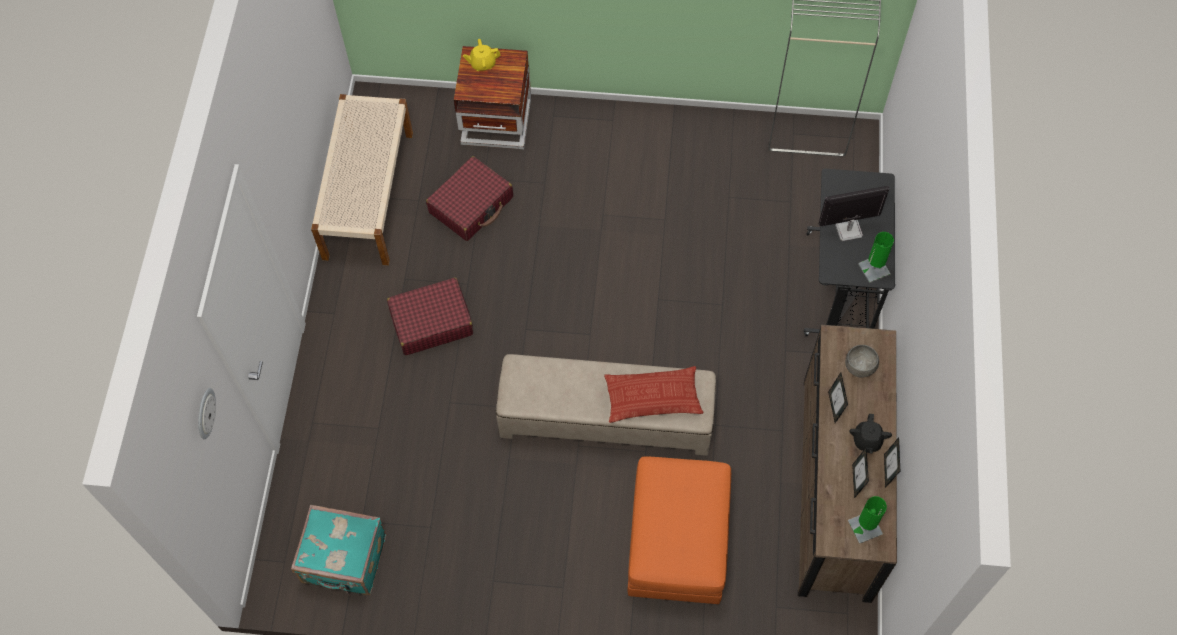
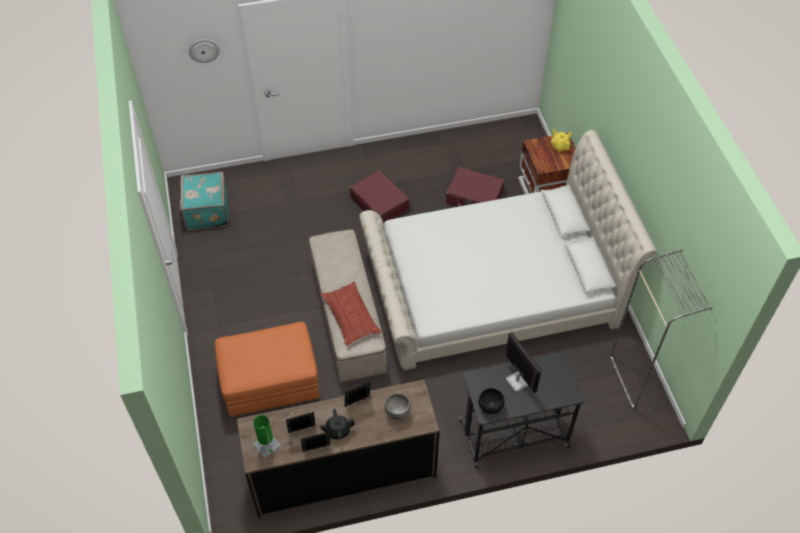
camera: 70 degrees right, 10 degrees down
(367, 195) = (456, 145): beige bench -> none
(623, 235) = (492, 286): none -> beige bed
(874, 269) = (490, 406): green table lamp -> black bowl

